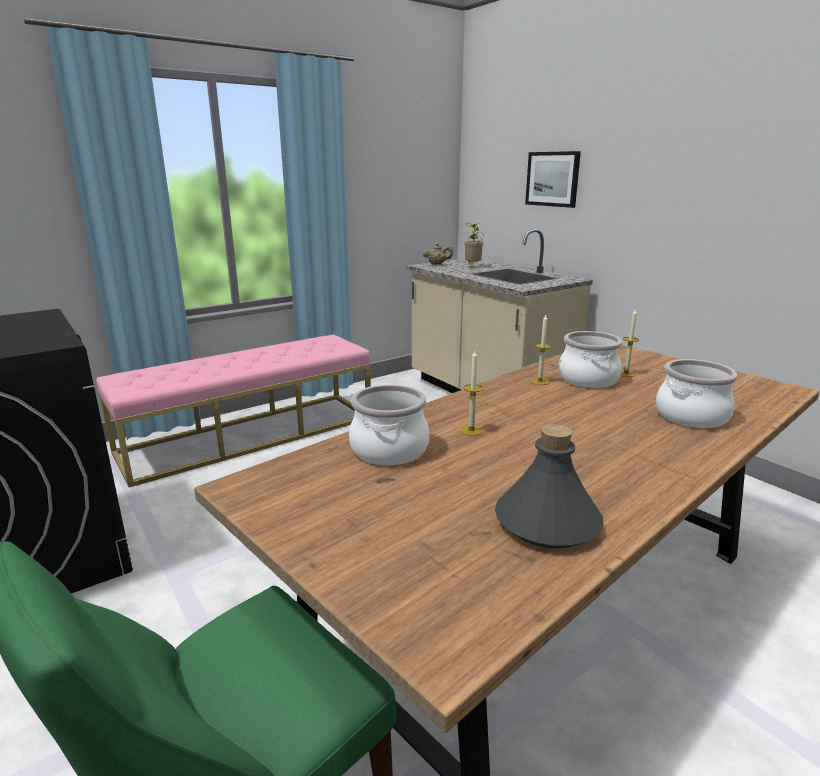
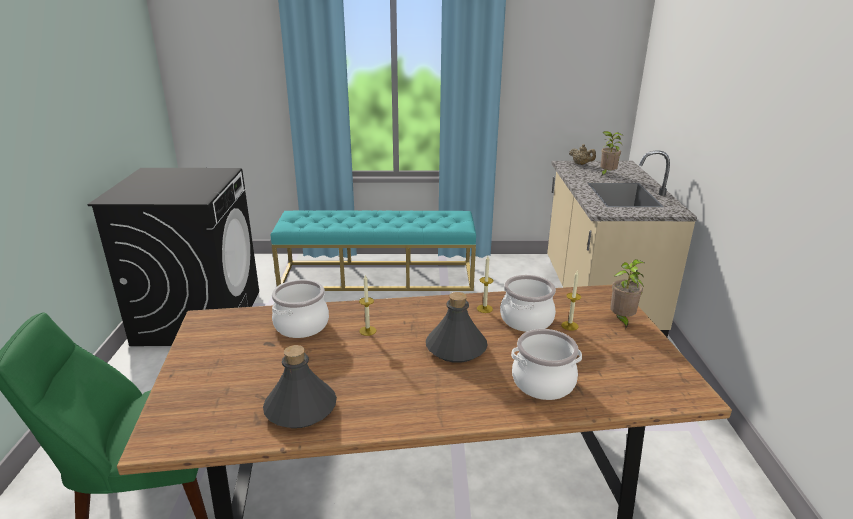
camera: 35 degrees right, 5 degrees up
(250, 435) = (378, 276): pink bench -> turquoise bench
(552, 179) = (693, 100): picture -> none
(578, 416) = (455, 348): none -> grey bottle
(650, 360) = (621, 320): none -> potted plant

